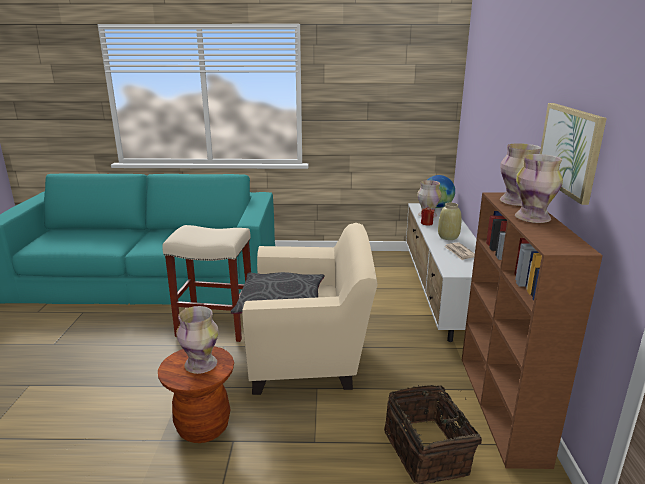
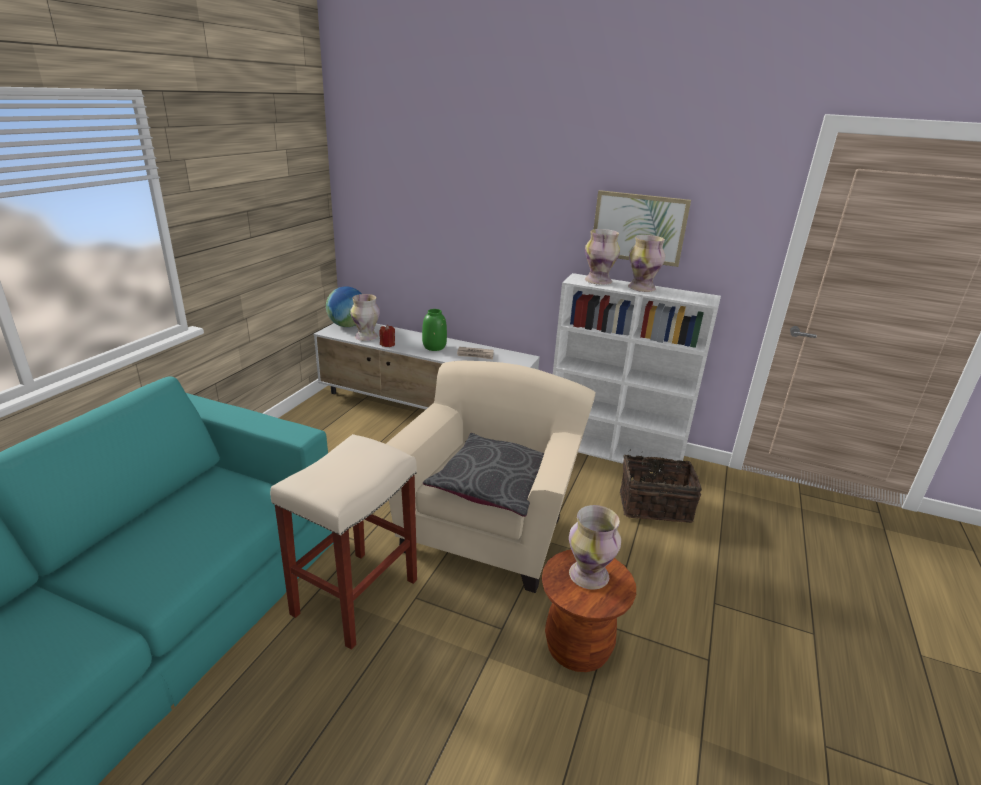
camera: 70 degrees left, 5 degrees up
(448, 237) = (434, 347): beige vase -> green vase
(501, 407) = (614, 451): brown bookcase -> white bookcase

